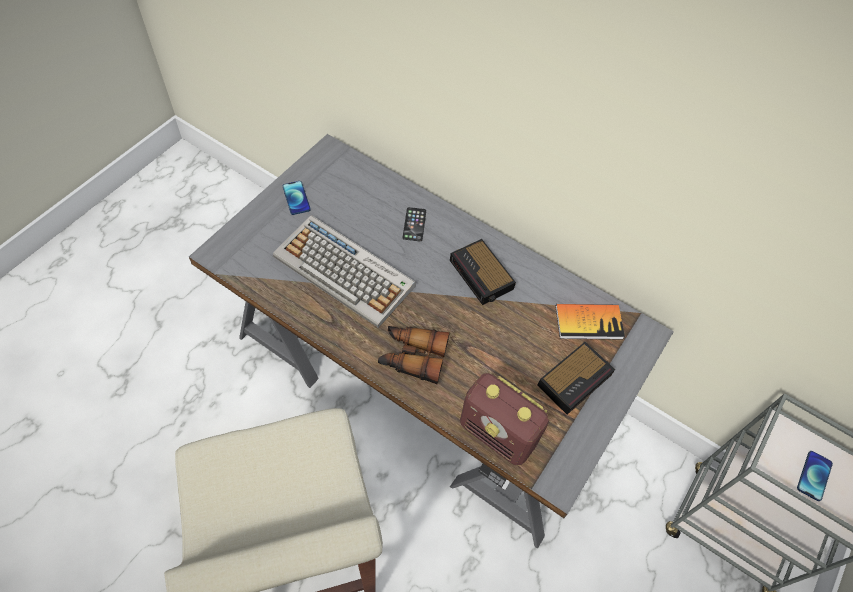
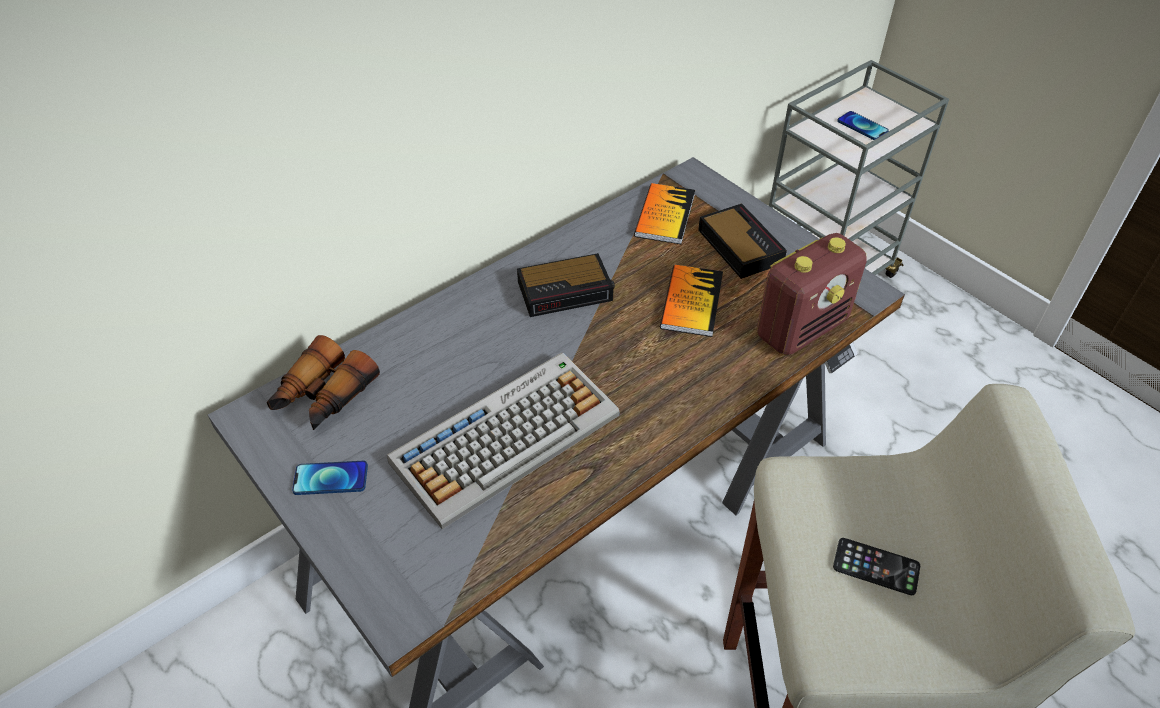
camera: 70 degrees left, 10 degrees down
(412, 356) = (675, 386): binoculars -> binoculars (323, 396)
(414, 224) = (451, 341): phone -> phone (876, 567)
(498, 355) = (691, 302): none -> book

